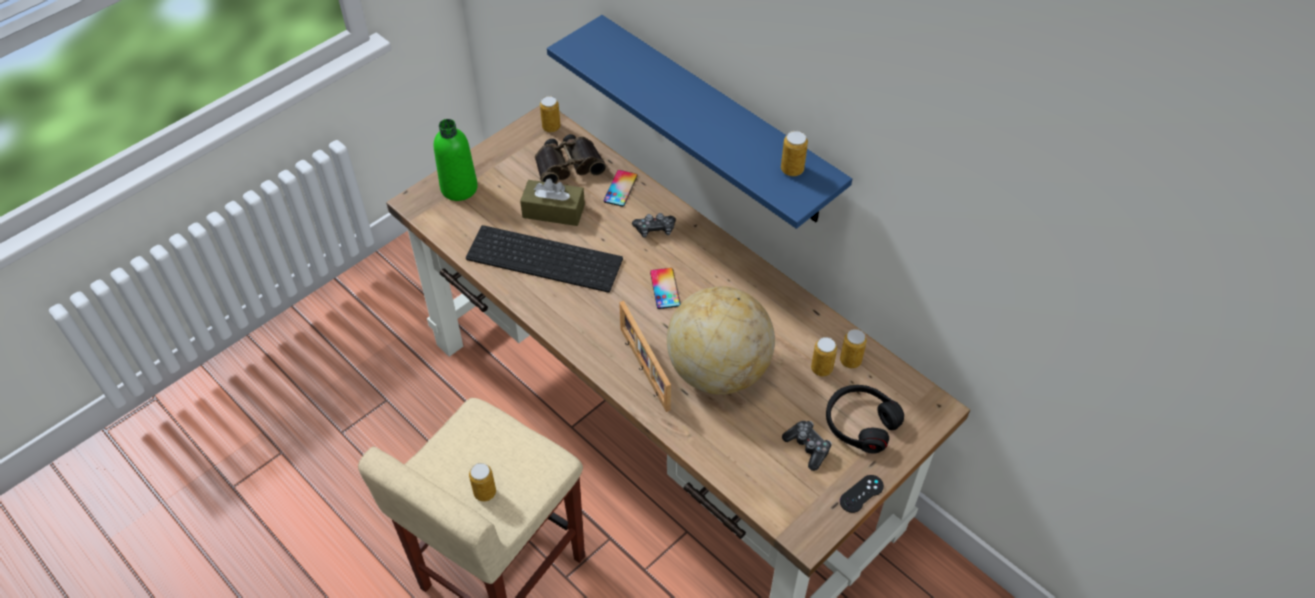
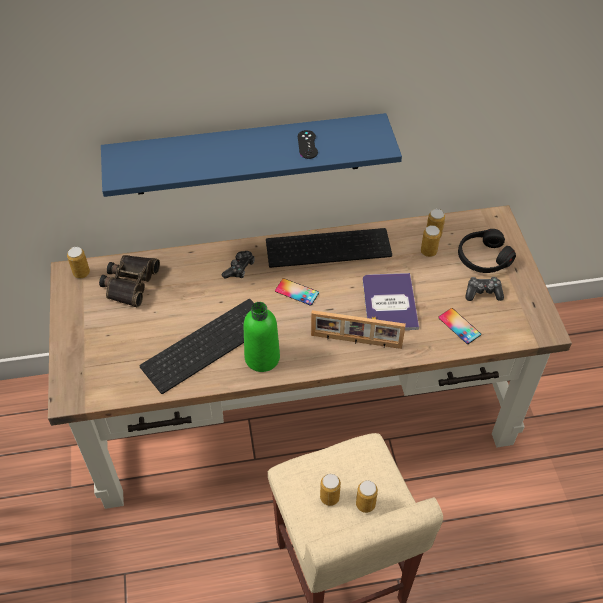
camera: 55 degrees left, 0 degrees up
(459, 188) = (84, 361): green bottle -> green bottle (262, 358)
(553, 211) = (166, 315): brown tissue box -> none
(620, 188) = (183, 266): phone -> phone (459, 326)
(718, 371) = (389, 303): globe -> book
(748, 281) = (329, 246): none -> keyboard
(792, 170) = (354, 134): can -> can (329, 497)
(861, 494) = (534, 287): black game controller -> black game controller (307, 144)

